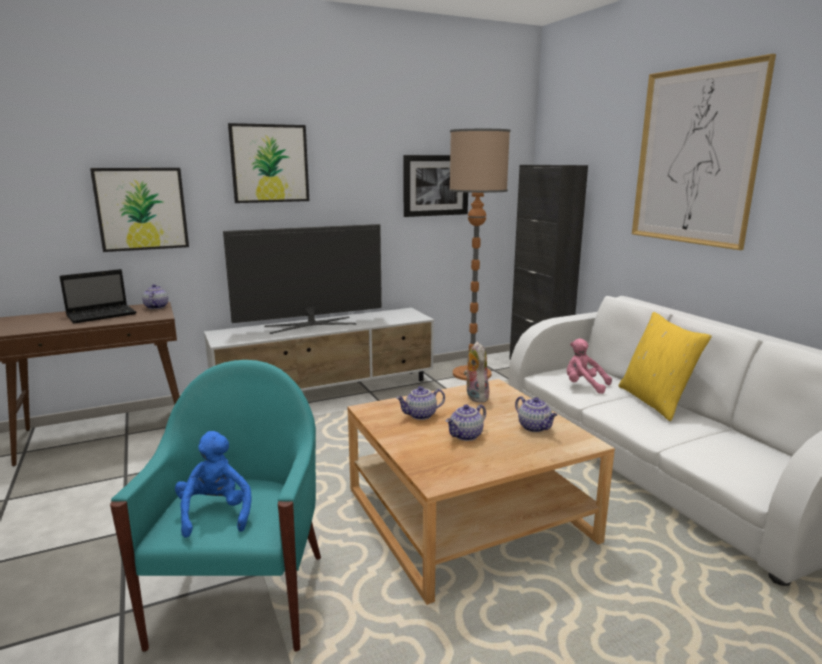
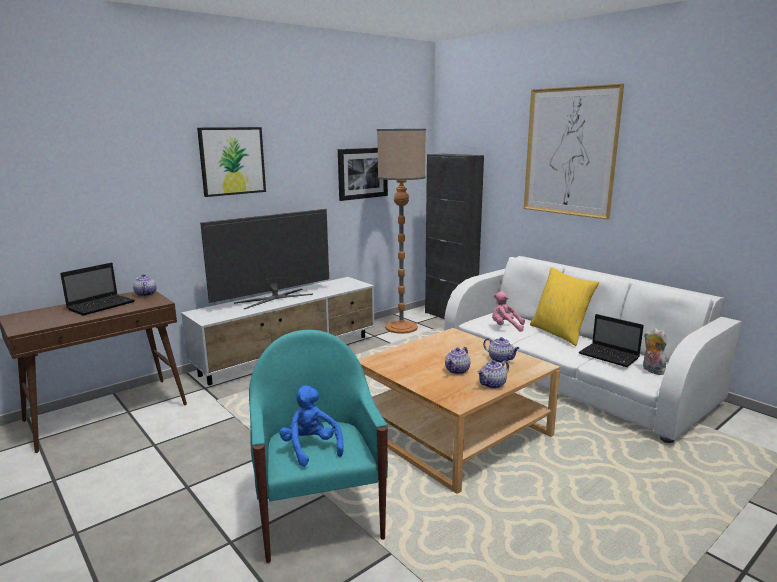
camera: 15 degrees left, 0 degrees up
(141, 209) = (124, 206): picture -> none
(420, 415) = (415, 361): teapot -> teapot (493, 385)
(475, 396) = (445, 342): plush toy -> plush toy (651, 370)
(714, 442) = (610, 356): none -> laptop

